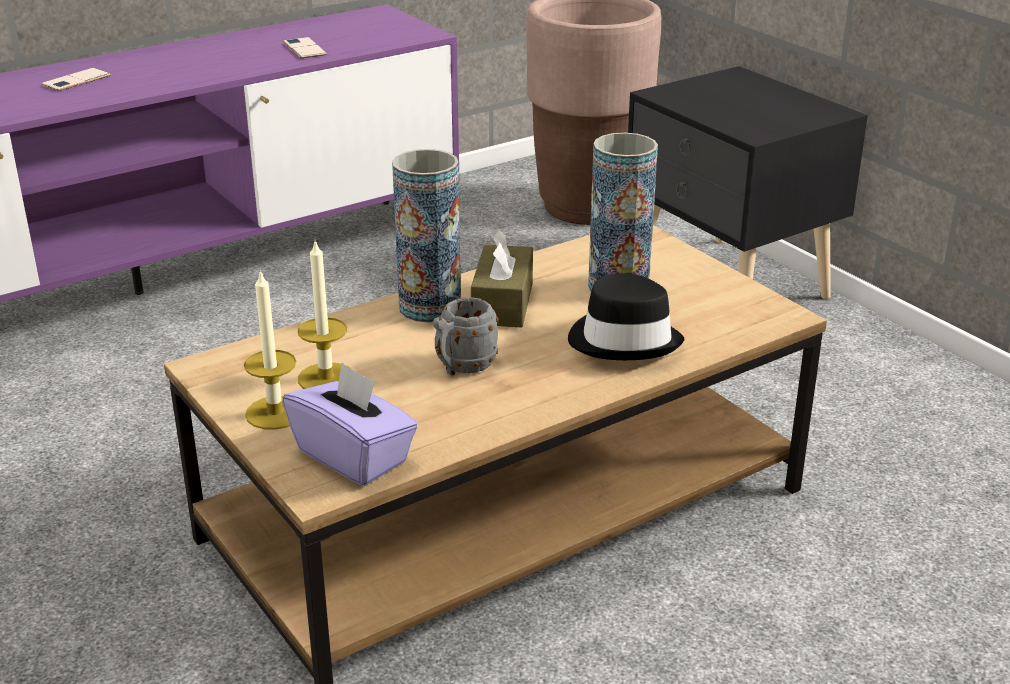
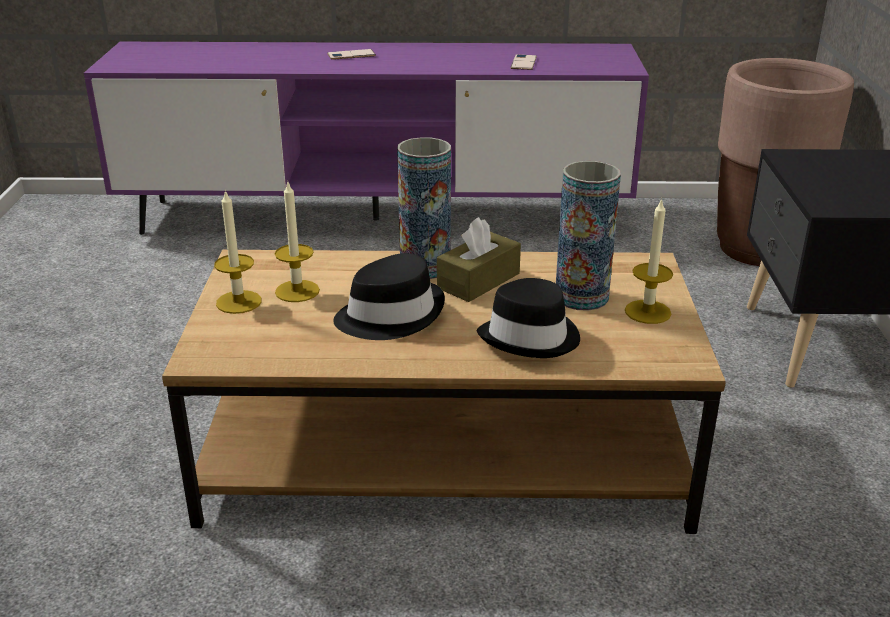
camera: 35 degrees right, 0 degrees up
(354, 456) = (244, 347): purple tissue box -> none
(462, 367) = (390, 315): grey mug -> black hat
(692, 281) = (647, 312): none -> candle

